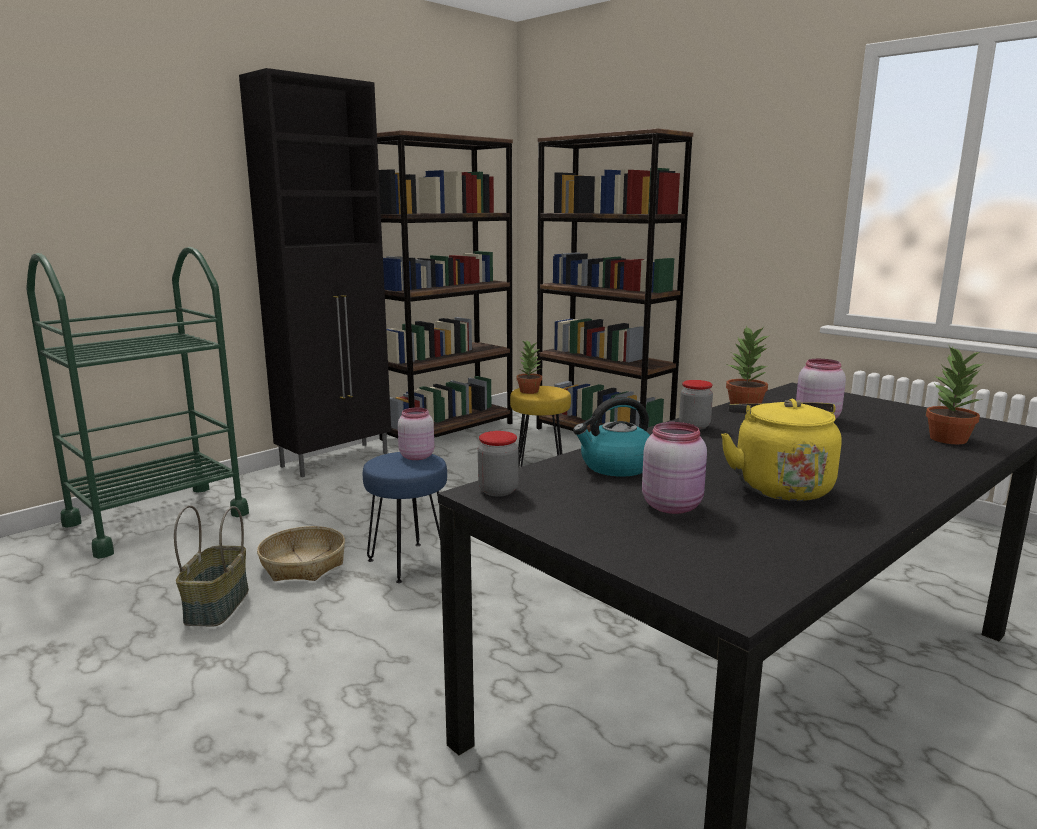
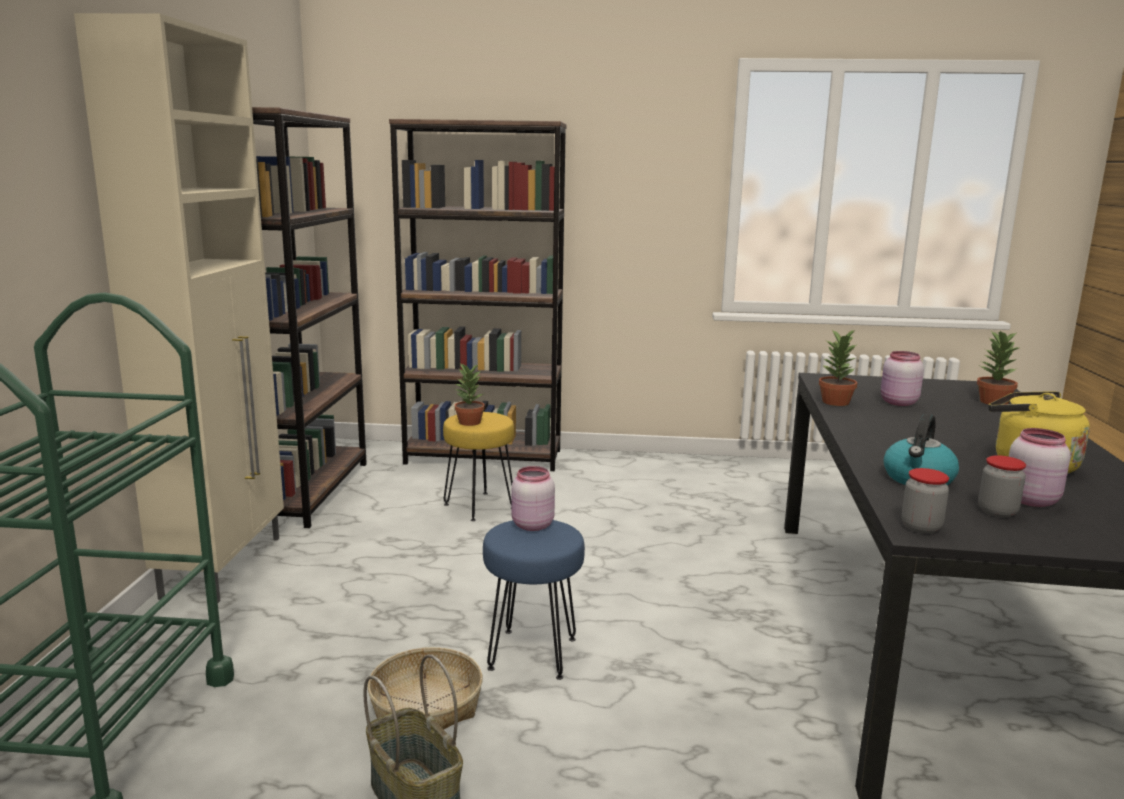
camera: 40 degrees left, 0 degrees up
(337, 459) = (225, 565): black cabinet -> beige cabinet
(694, 426) = (857, 428): jar -> jar (997, 511)

